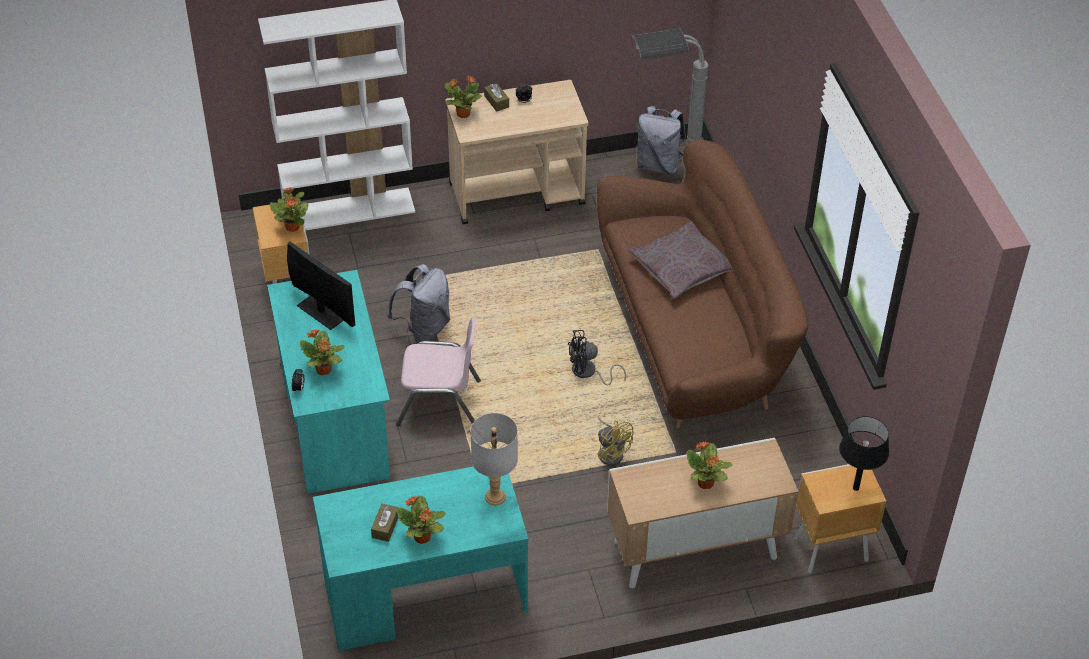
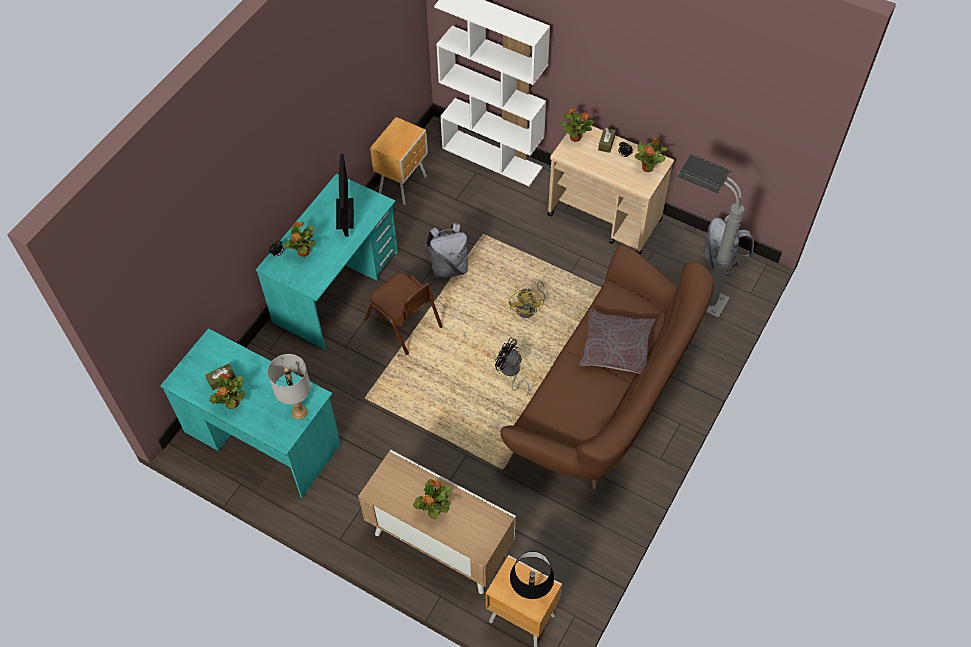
camera: 45 degrees right, 10 degrees up
(292, 226) = (403, 145): potted plant -> potted plant (647, 168)
(439, 402) = (404, 323): pink chair -> brown chair
(611, 452) = (464, 436): yellow fan -> yellow fan (529, 308)

